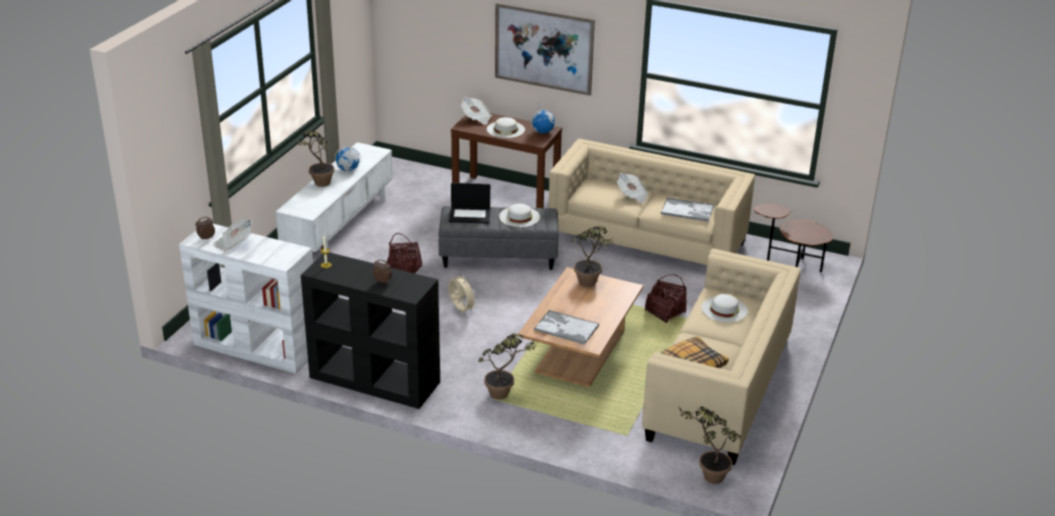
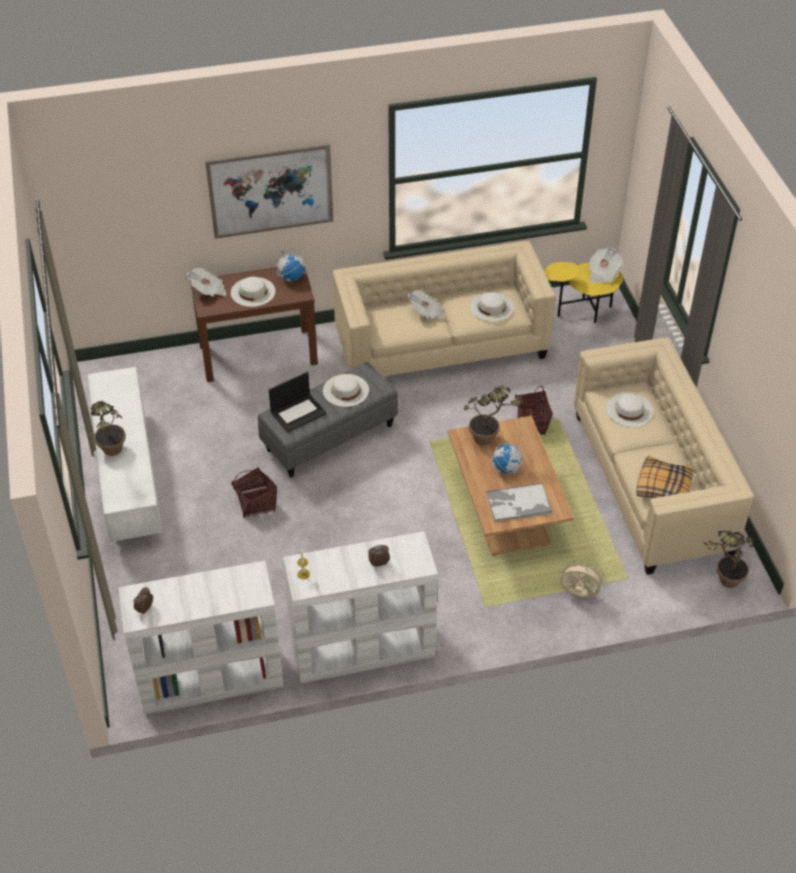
camera: 35 degrees left, 15 degrees up
(234, 244) = (182, 600): newspaper -> newspaper (603, 273)
(348, 170) = (120, 417): globe -> globe (506, 469)
(374, 380) = (363, 649): black bookcase -> white bookcase
(461, 310) = (357, 520): beige fan -> beige fan (578, 595)
(505, 395) = (492, 596): potted plant -> none
(688, 210) = (492, 307): tray -> white hat
(790, 265) = (581, 312): brown side table -> yellow side table

